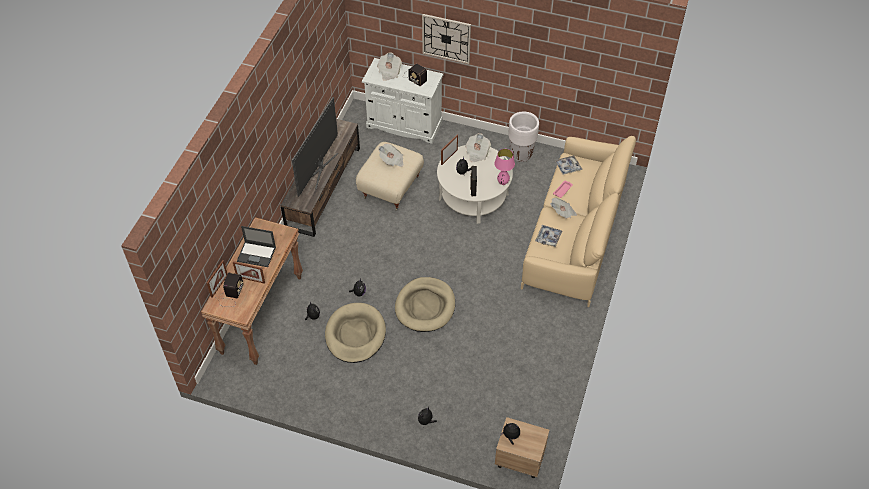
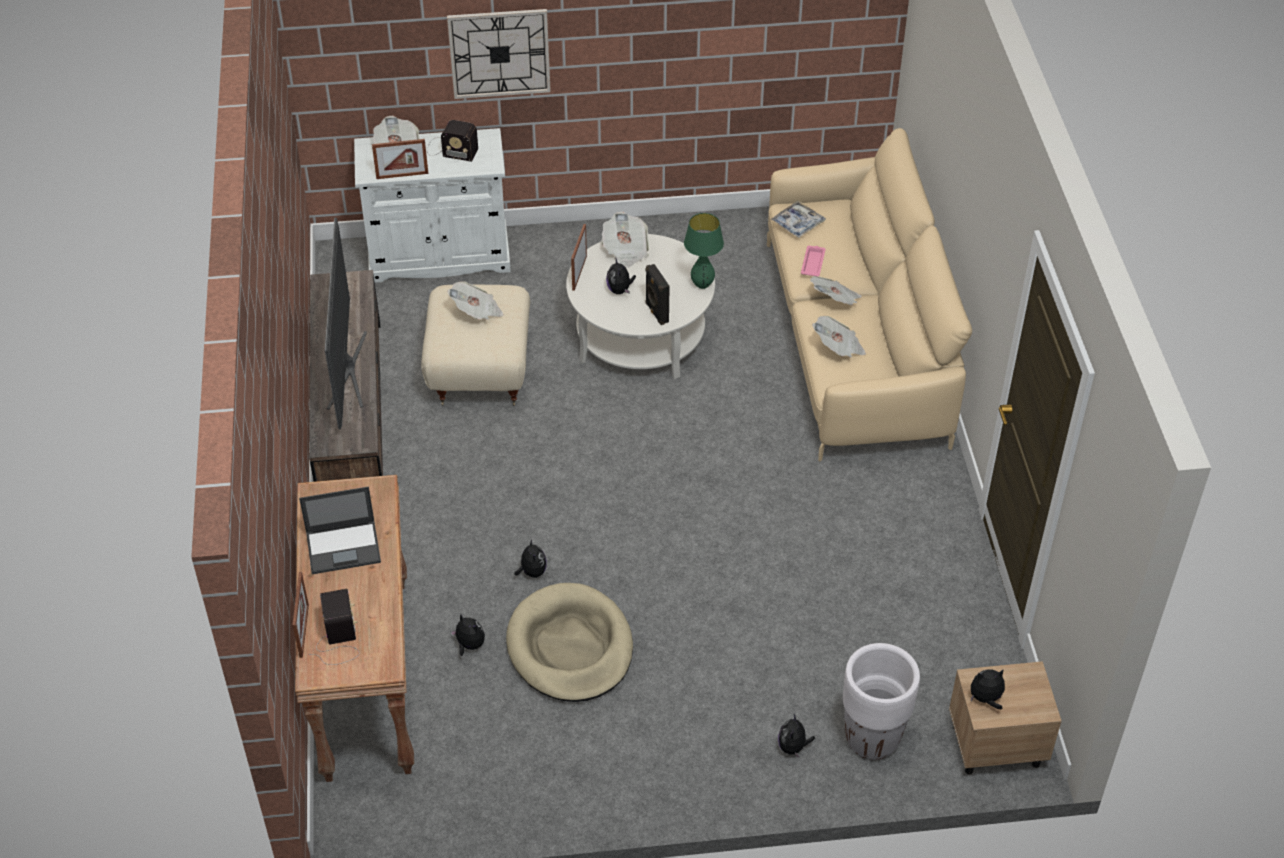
camera: 25 degrees left, 5 degrees down
(250, 279) = (360, 597): picture frame -> picture frame (402, 175)
(425, 306) = (669, 551): beige dog bed -> none
(503, 183) = (702, 285): pink table lamp -> green table lamp
(521, 155) = (681, 241): white planter -> white planter (872, 739)
(548, 238) = (838, 348): tray -> newspaper

